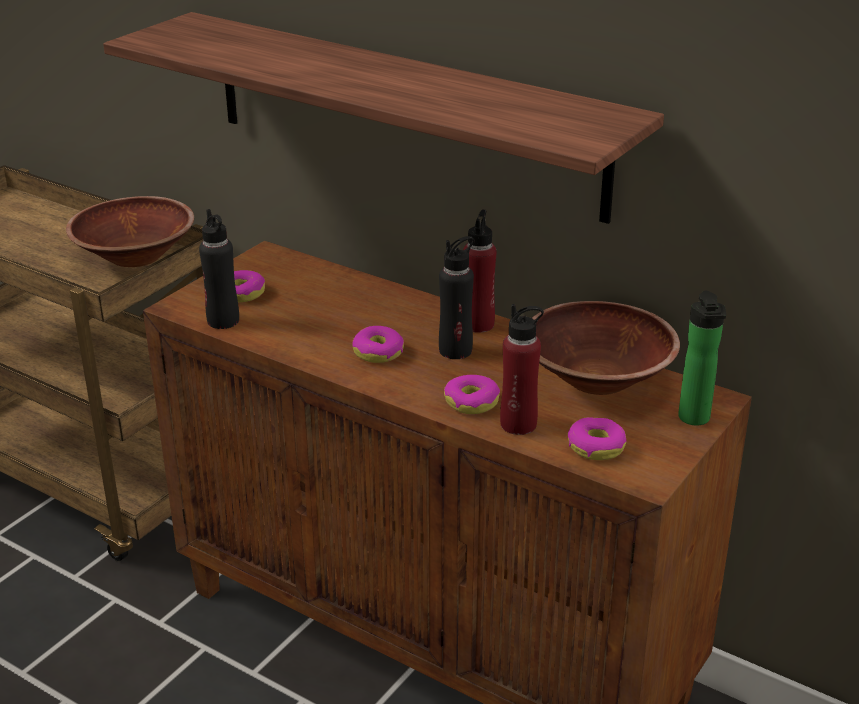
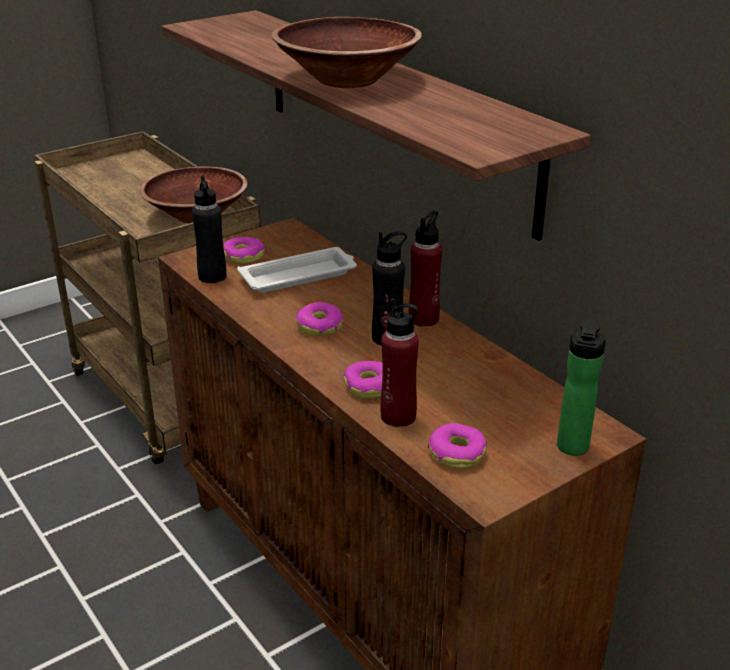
camera: 20 degrees right, 0 degrees up
(319, 303) = (300, 276): none -> white tray
(597, 379) = (501, 389): brown bowl -> brown bowl (347, 80)

